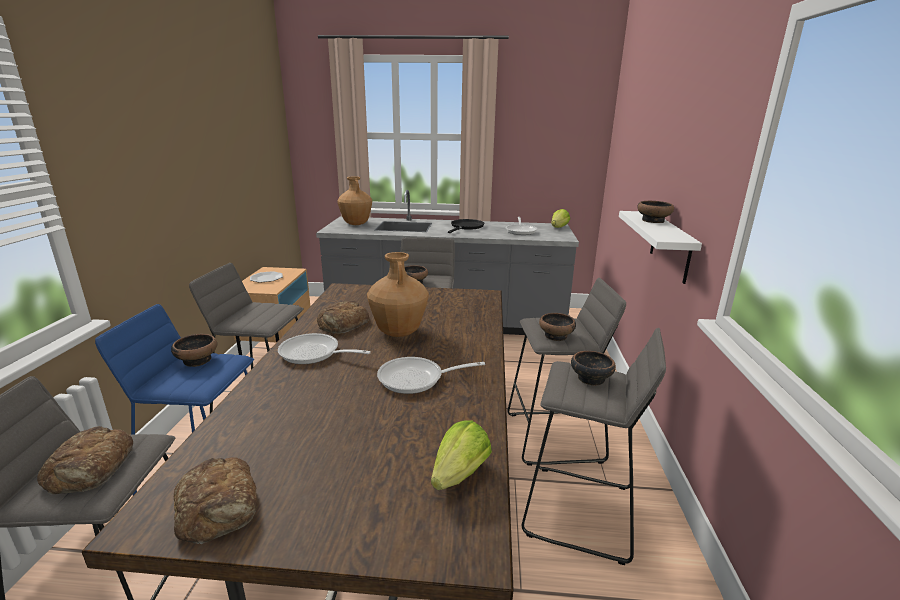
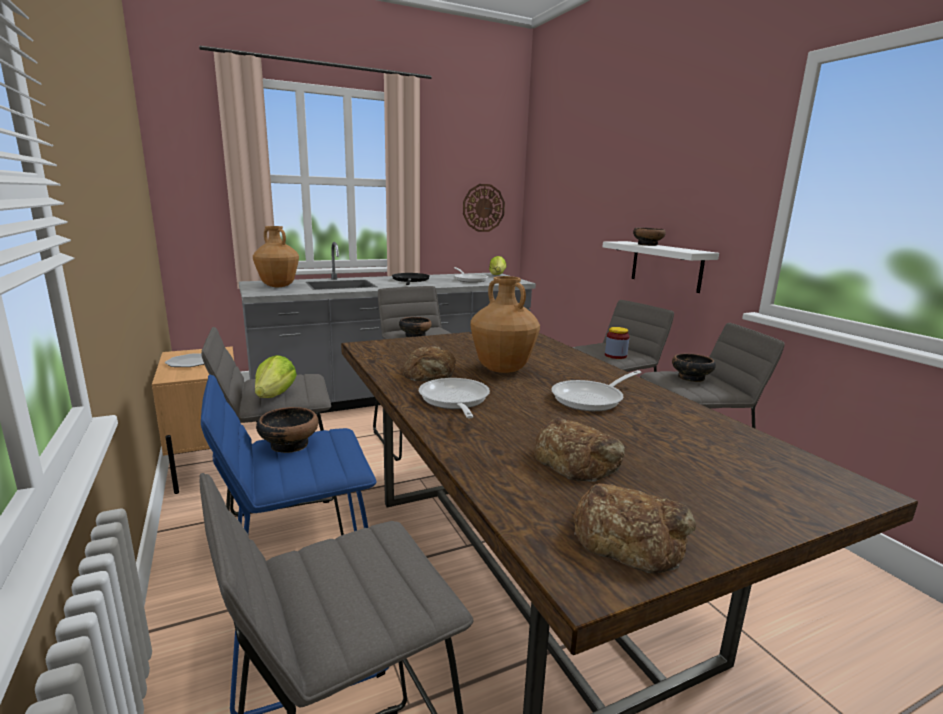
camera: 30 degrees left, 5 degrees down
(90, 468) = (362, 580): bread -> bread (577, 459)
(314, 354) = (454, 401): frying pan -> frying pan turned 90 degrees clockwise
(460, 474) = (755, 449): lettuce -> lettuce (274, 396)
(556, 336) = (615, 356): bowl -> jar
(562, 159) = (483, 208): none -> wall clock

